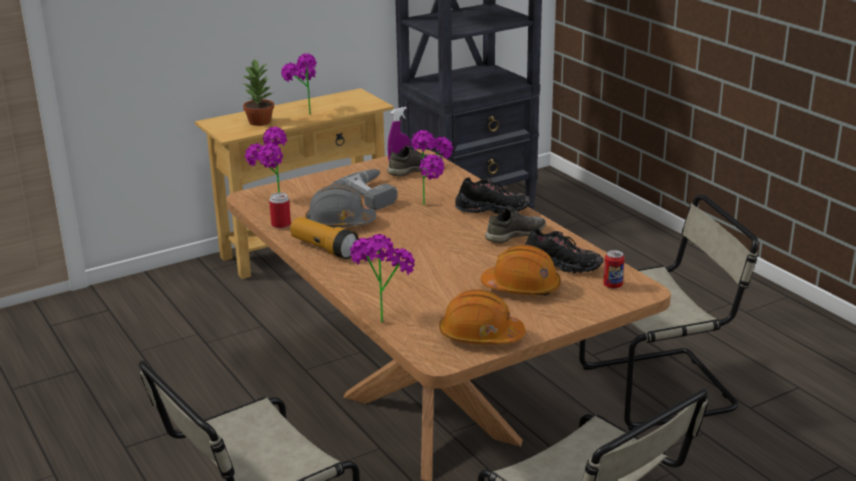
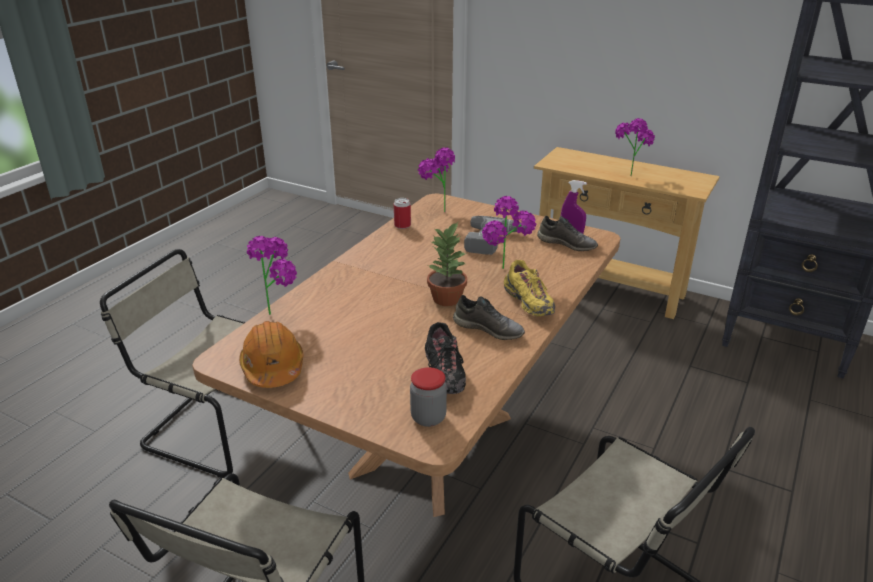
camera: 60 degrees right, 5 degrees up
(260, 121) = (589, 165): potted plant -> potted plant (447, 299)
(324, 248) = (377, 253): flashlight -> none
(339, 223) = (429, 245): grey hard hat -> none
(492, 210) = (529, 303): black shoe -> yellow shoe
(521, 287) = (381, 363): orange hard hat -> none
(612, 285) = (428, 417): can -> jar

